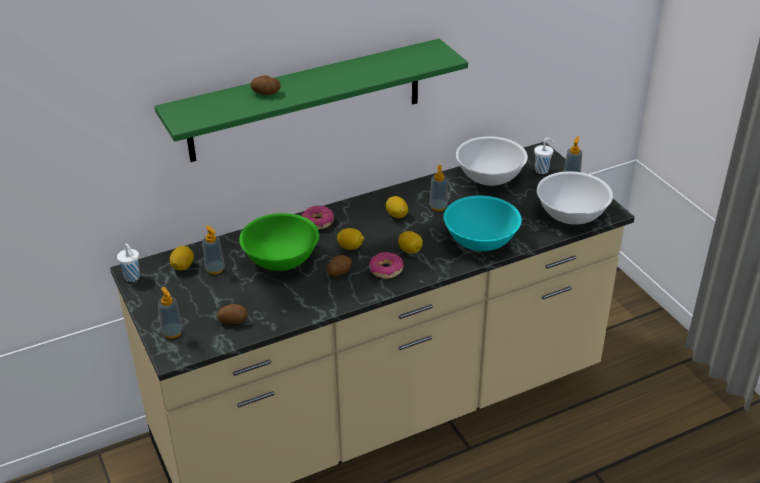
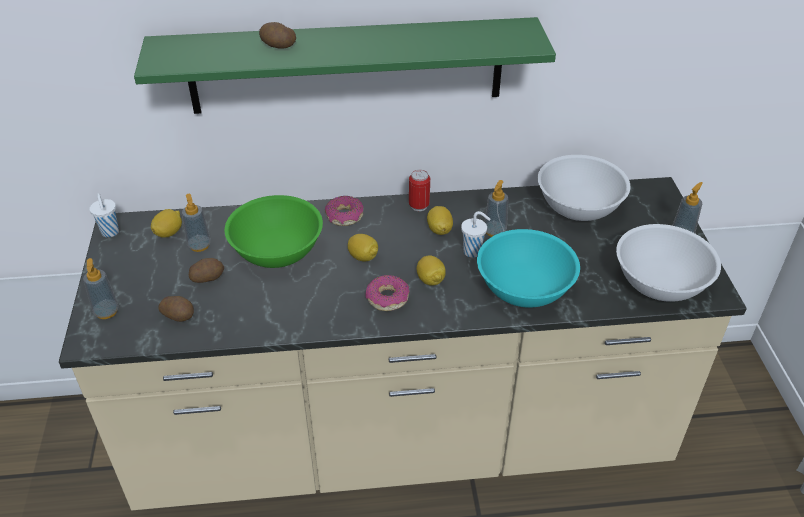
camera: 20 degrees right, 5 degrees up
(339, 272) = (331, 286): potato -> potato (207, 277)
(371, 202) = (419, 206): none -> can
(542, 170) = (649, 214): white cup -> white cup (473, 252)

